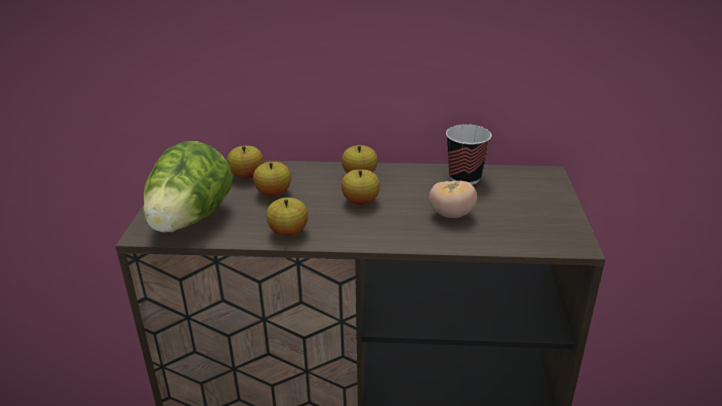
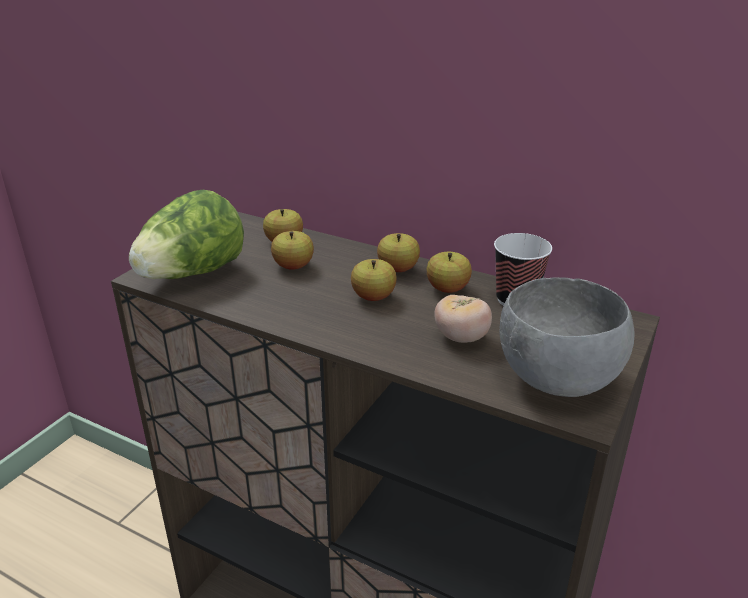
camera: 25 degrees right, 0 degrees up
(288, 232) = (271, 310): apple -> apple (447, 289)
(538, 226) = (555, 380): none -> grey bowl

